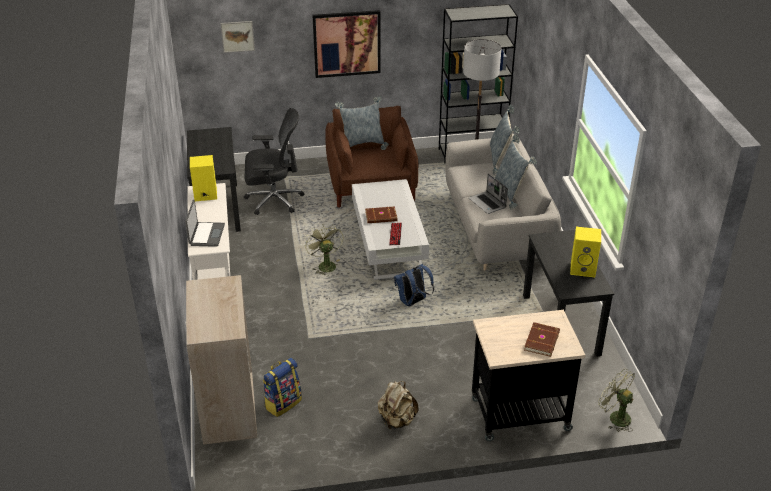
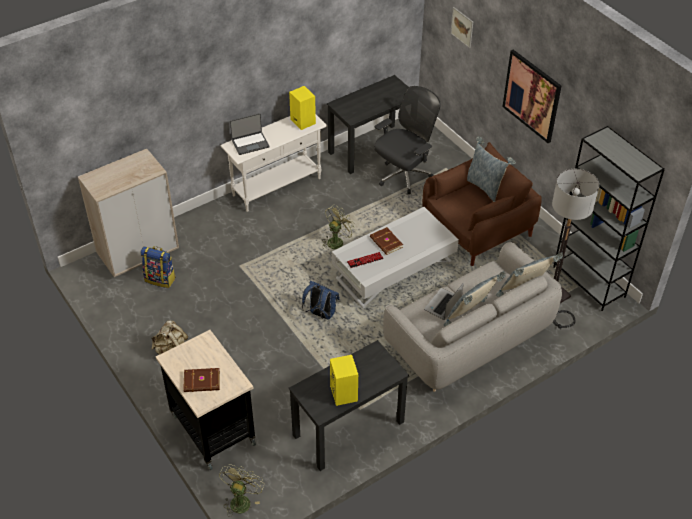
camera: 65 degrees right, 10 degrees up
(273, 201) = (404, 176): office chair -> office chair turned 105 degrees counterclockwise

